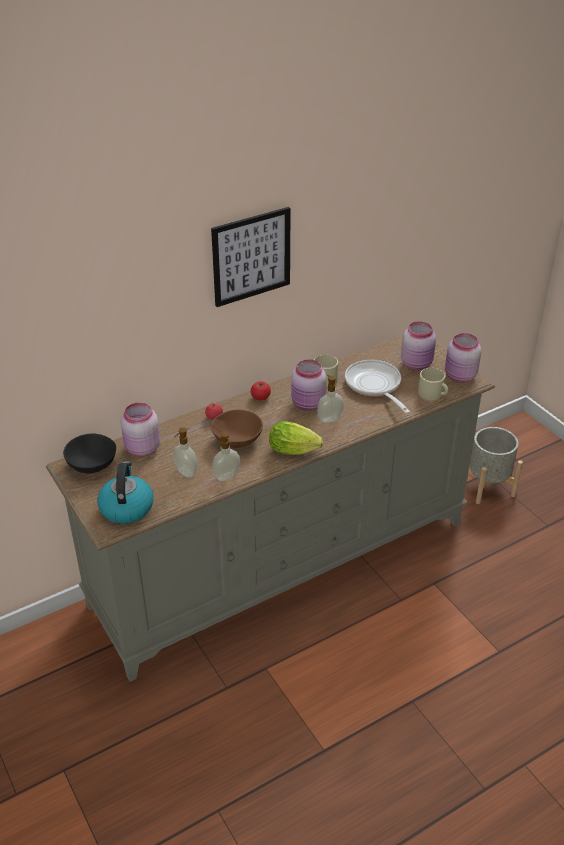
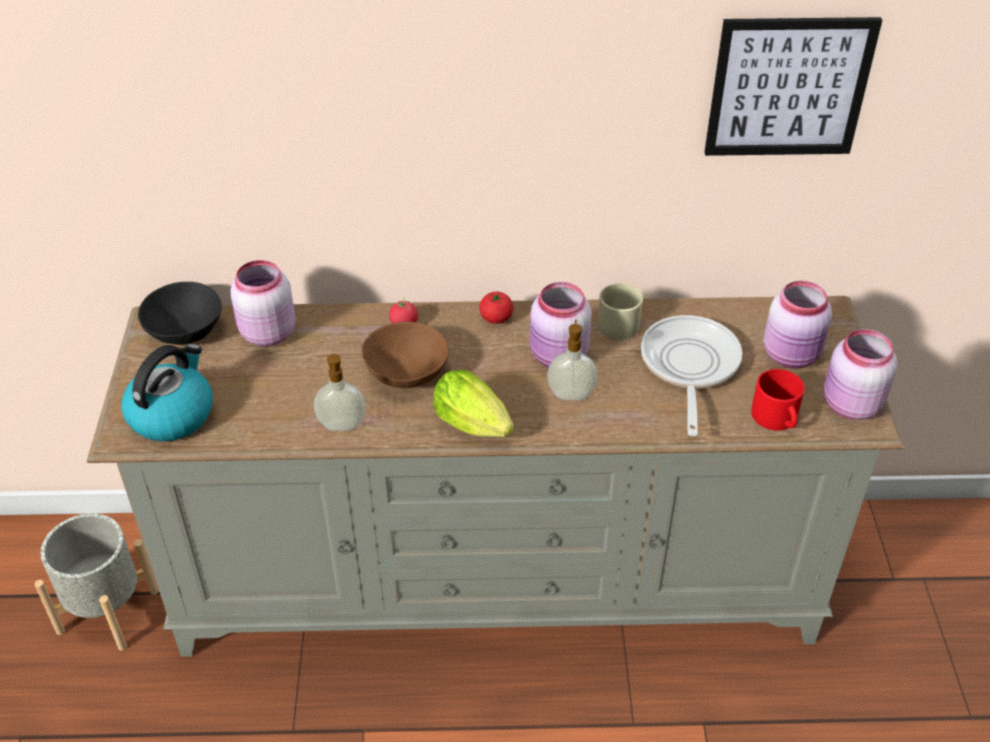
camera: 30 degrees right, 5 degrees up
(185, 472) = (292, 394): soap dispenser -> none
(251, 256) = (509, 79): picture -> picture (788, 87)
(433, 394) = (777, 418): beige mug -> red mug
(487, 486) = (908, 602): grey planter -> grey planter (107, 611)

